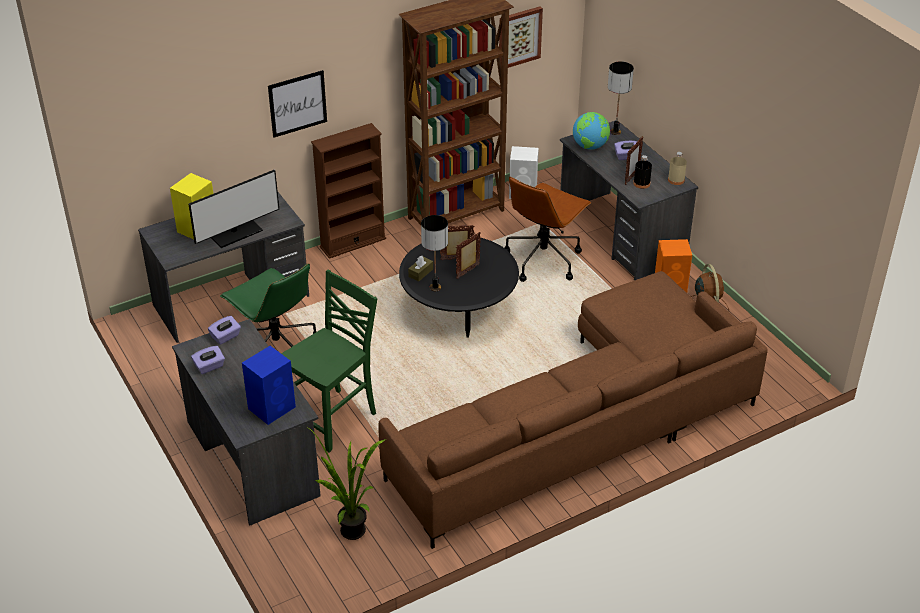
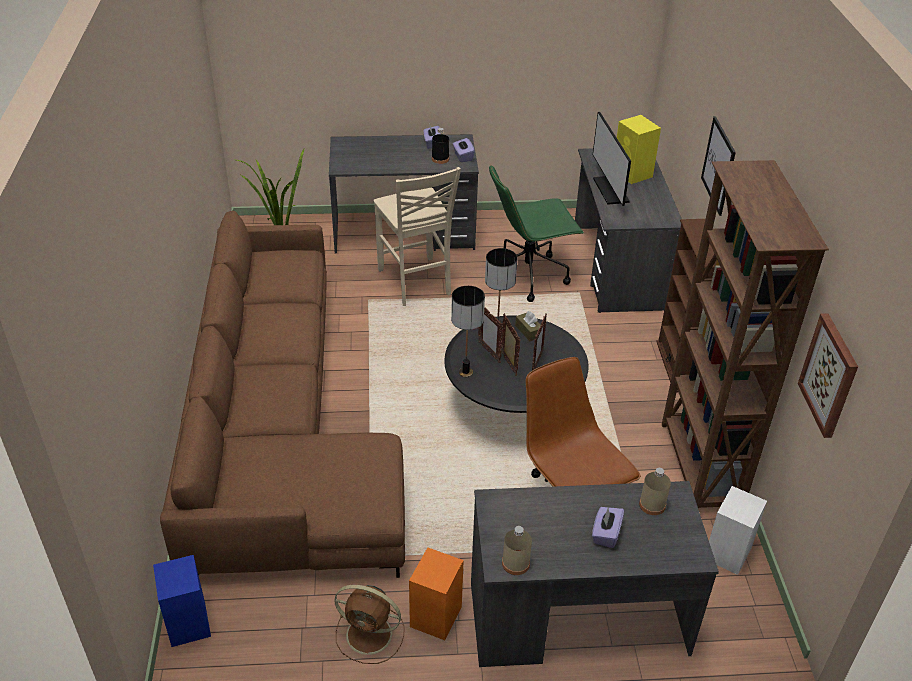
camera: 115 degrees right, 0 degrees up
(272, 407) = (359, 158): blue speaker -> blue speaker (188, 625)
(334, 419) = (415, 283): green chair -> beige chair
(590, 146) = (652, 505): globe -> beige bottle
(615, 132) = (681, 552): table lamp -> table lamp (465, 372)
(631, 177) = (549, 515): picture frame -> picture frame (489, 352)
(641, 183) = (528, 519): black bottle -> black bottle (440, 159)

